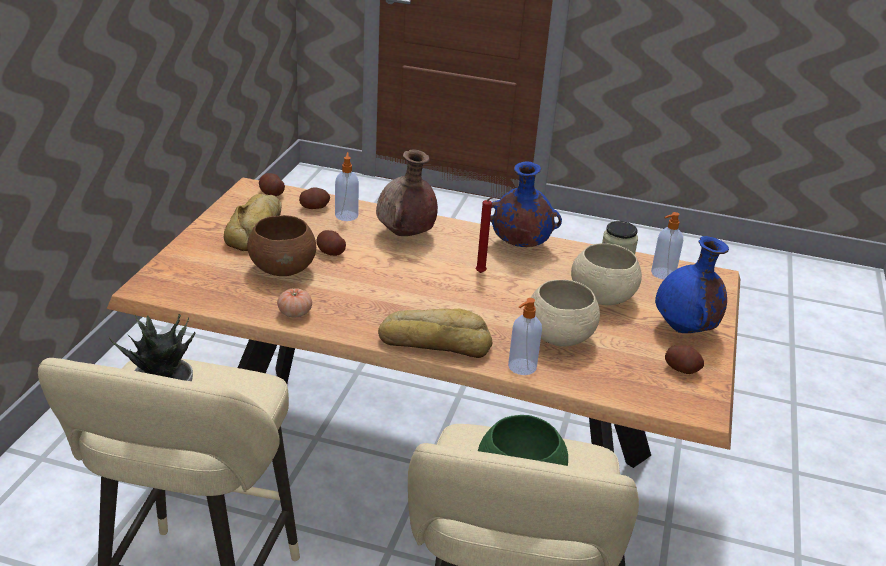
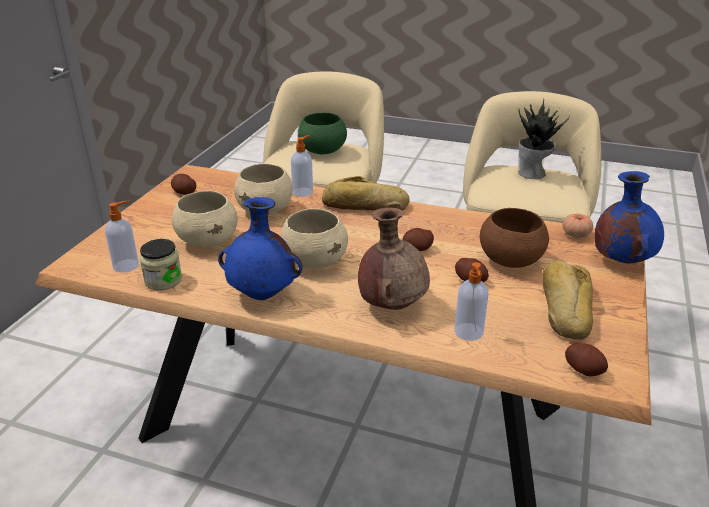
camera: 175 degrees left, 0 degrees up
(295, 313) = (480, 223): tomato -> tomato (575, 234)
(314, 207) = (514, 345): potato -> potato (417, 249)
(481, 273) = (314, 261): red candle -> beige bowl
(685, 330) = (156, 217): blue vase -> blue vase (621, 260)

